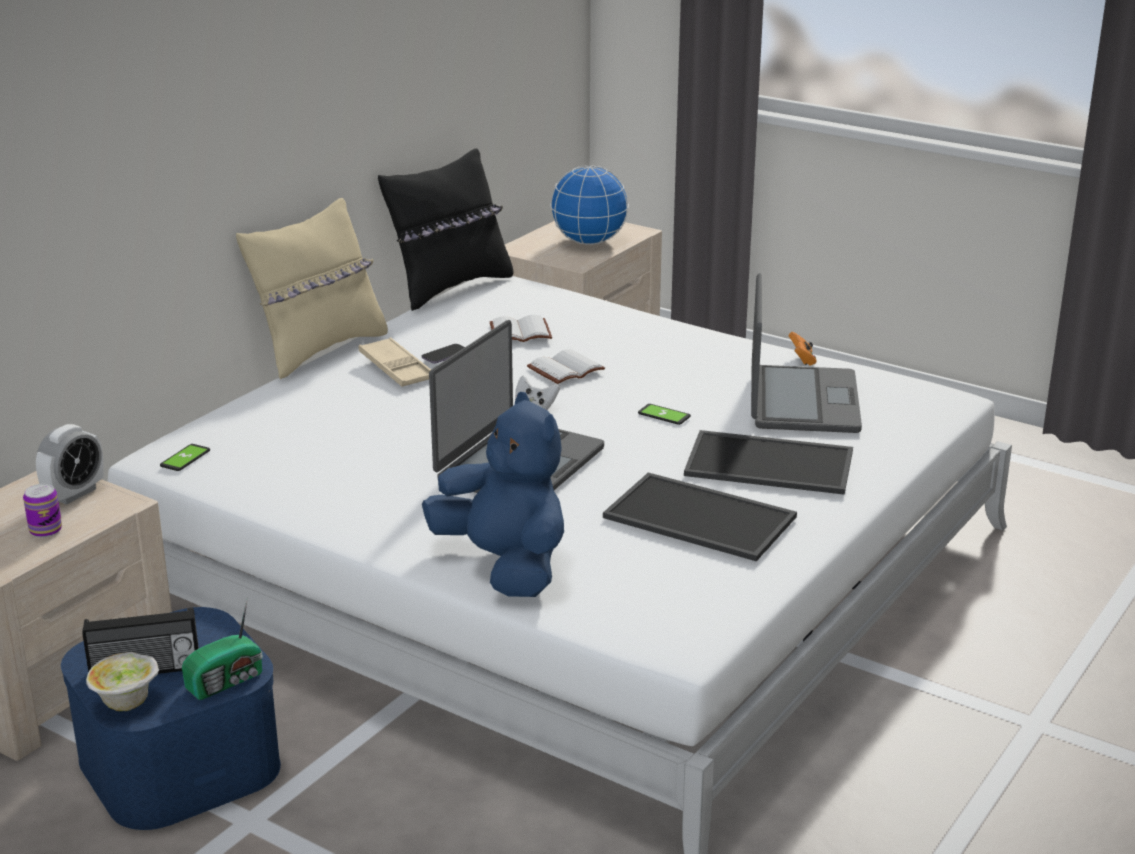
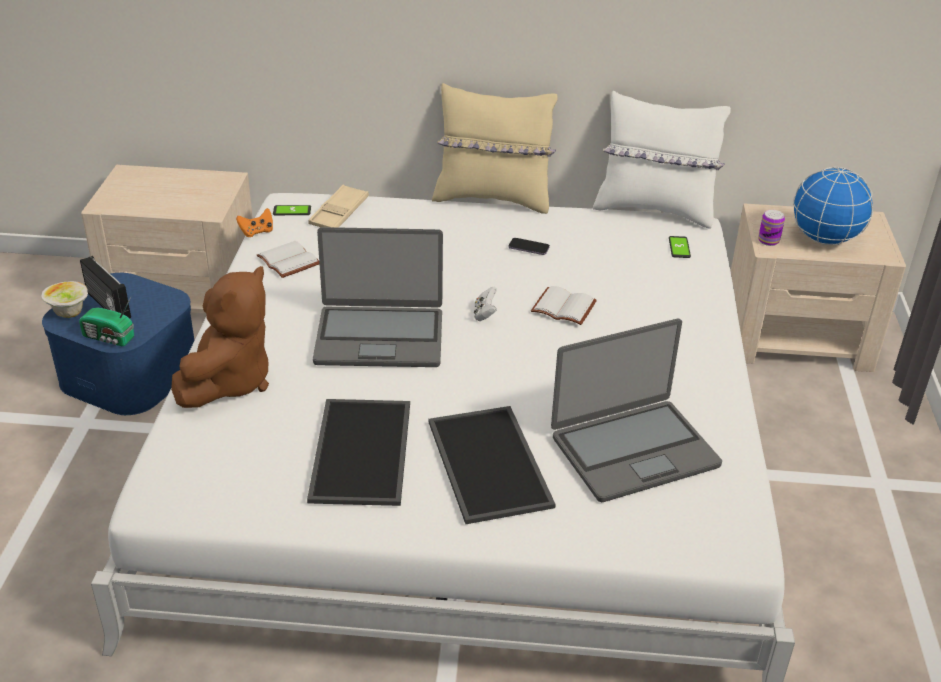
camera: 60 degrees right, 10 degrees up
(45, 530) = (161, 201): can -> can (768, 241)
(74, 494) = (210, 193): alarm clock -> none
(396, 369) = (488, 236): beige tray -> beige tray (339, 213)
(450, 287) = (654, 210): black pillow -> white pillow
(505, 566) = (229, 381): blue plush toy -> brown plush toy
(521, 331) = (605, 265): white book -> white book (290, 261)
(664, 415) = (528, 380): phone -> phone (679, 248)
(802, 360) = (724, 427): orange game controller -> orange game controller (257, 232)

